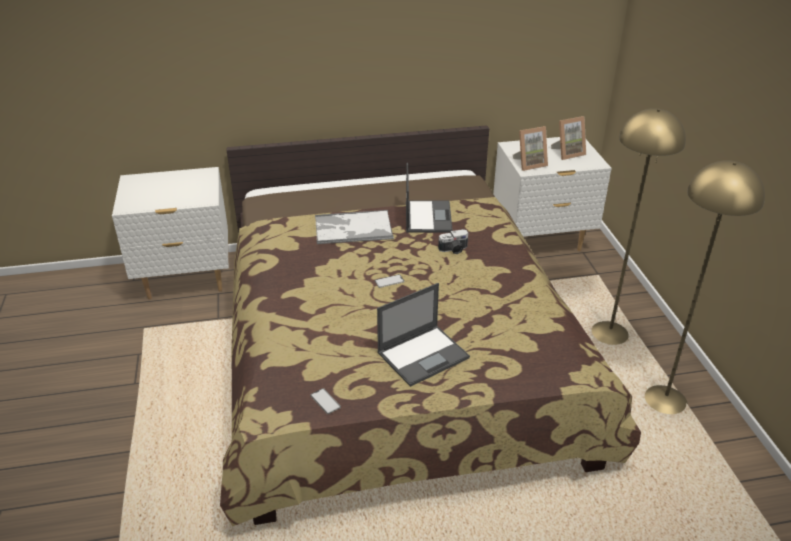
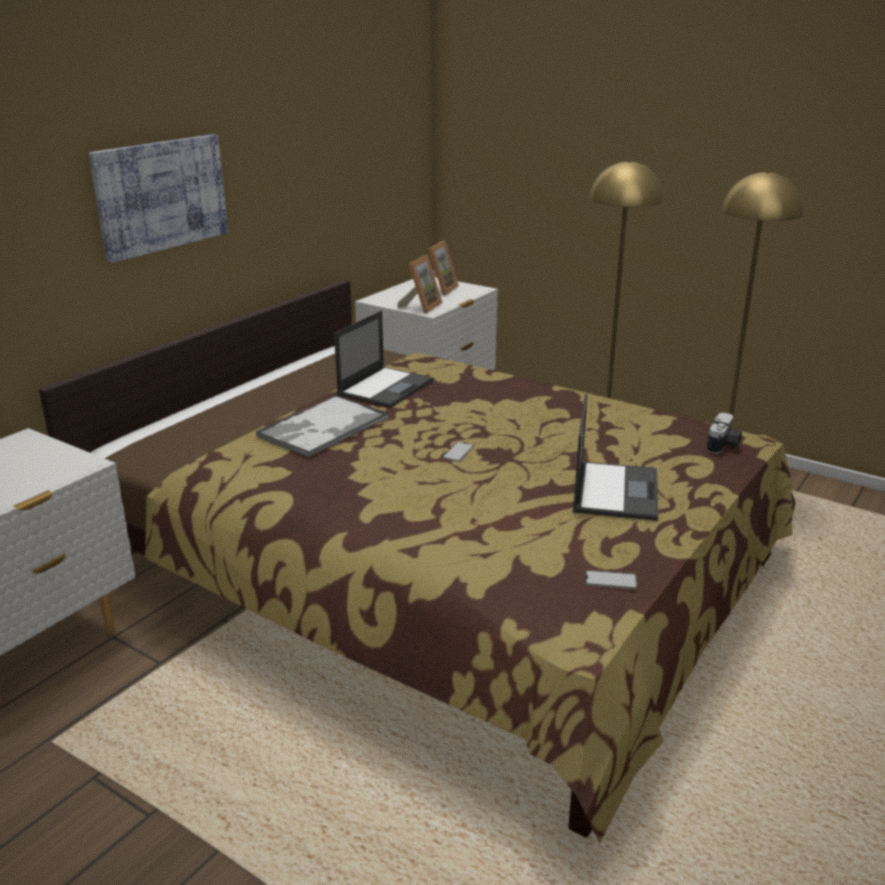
camera: 45 degrees left, 10 degrees down
(329, 49) = (161, 195): none -> picture
(427, 216) = (386, 387): laptop -> laptop turned 75 degrees clockwise
(454, 250) = (468, 401): camera -> camera (724, 446)

